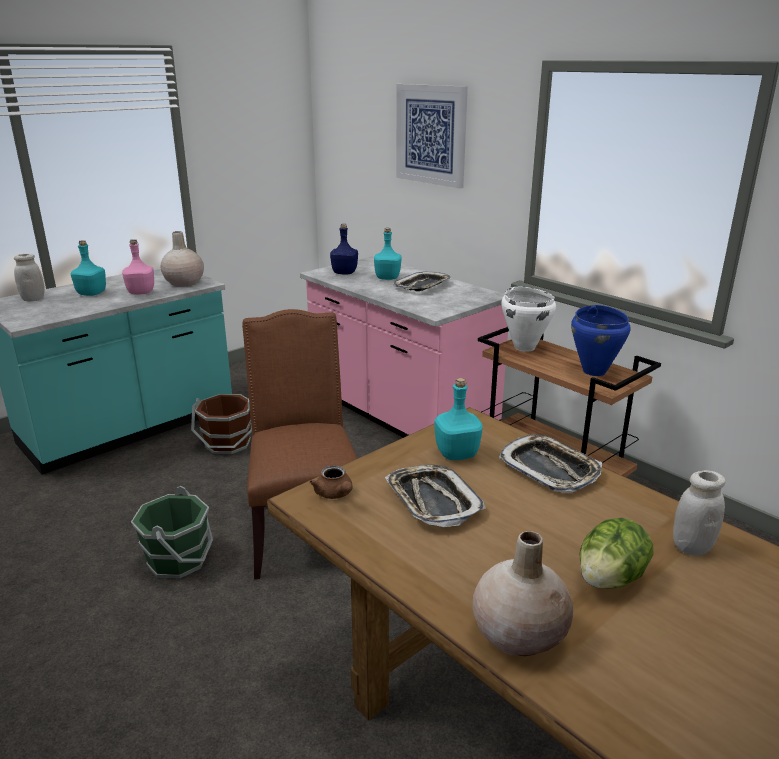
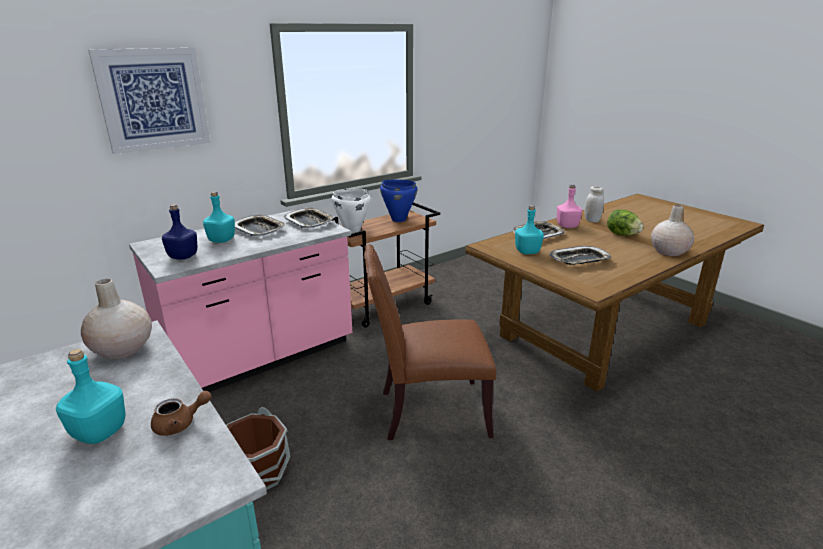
camera: 85 degrees left, 0 degrees up
(33, 299) = (69, 507): white jar -> none
(142, 292) = (140, 380): pink bottle -> pink bottle (567, 226)
(179, 559) = (468, 489): green bucket -> none
(335, 494) = (584, 283): brown teapot -> brown teapot (180, 424)
(456, 301) = (309, 222): none -> tray

